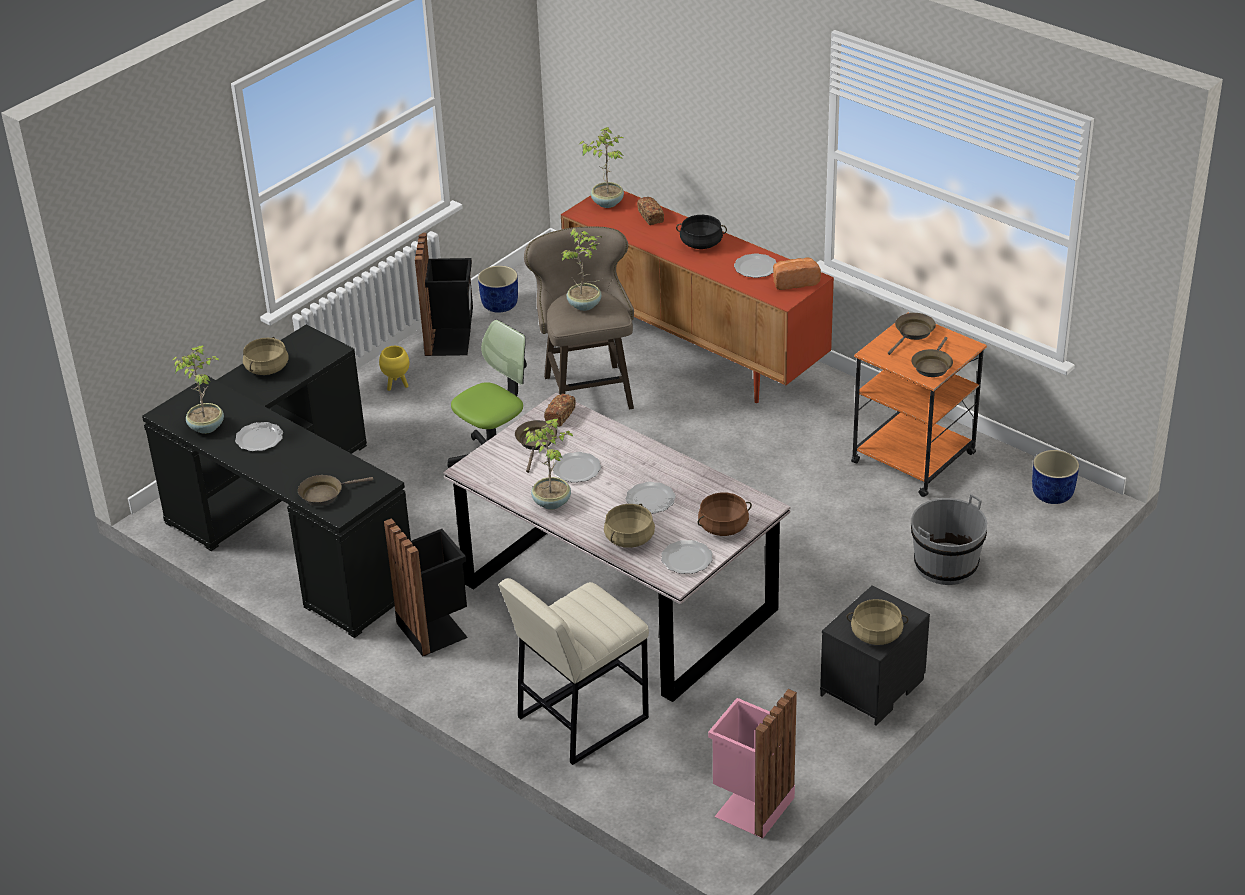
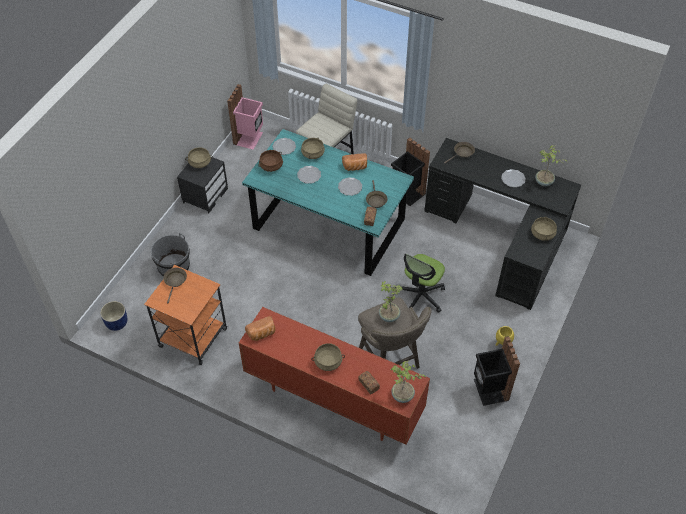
camera: 165 degrees right, 15 degrees up
(499, 305) = (474, 431): blue planter -> none
(552, 501) = (355, 167): potted plant -> bread
(617, 597) = (329, 223): grey dining table -> turquoise dining table
(701, 243) = (328, 362): black cooking pot -> beige cooking pot
(756, 267) = (288, 343): plate -> none
(913, 333) = (187, 306): brown frying pan -> none

